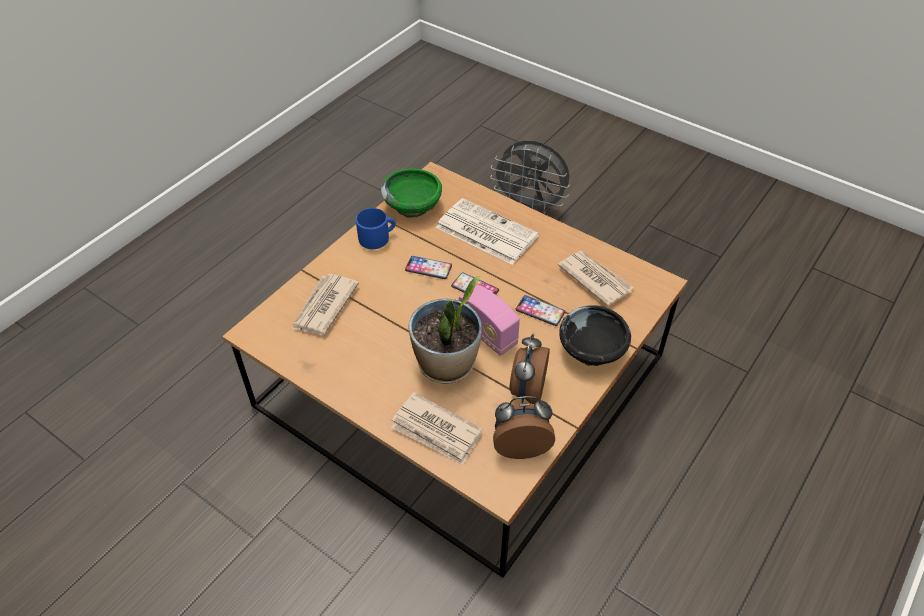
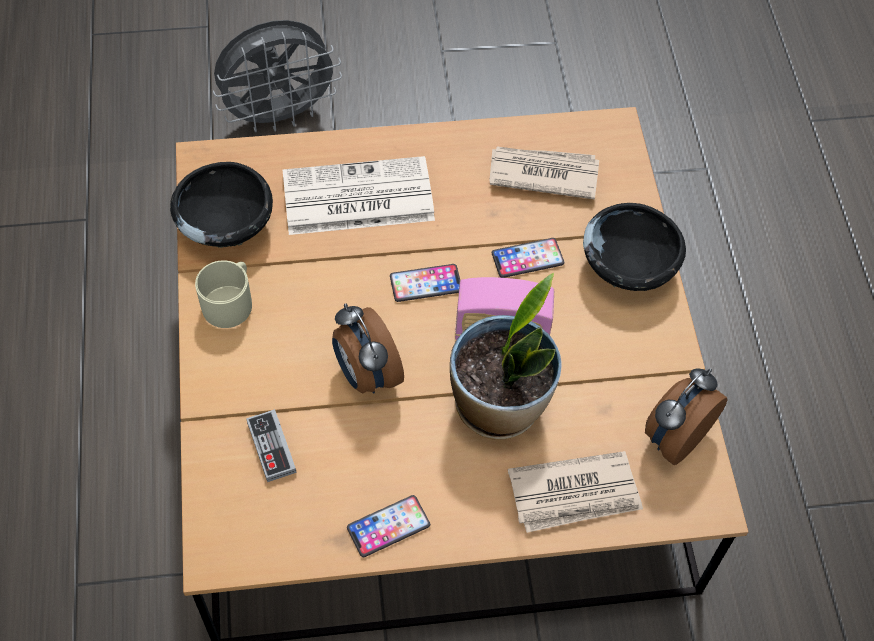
camera: 45 degrees left, 10 degrees up
(324, 307) = (271, 447): newspaper -> game controller
(377, 237) = (230, 301): blue mug -> beige mug
(413, 206) = (227, 225): green bowl -> black bowl
(428, 268) = (342, 297): phone -> phone (388, 526)
(527, 390) = (614, 367): alarm clock -> alarm clock (366, 374)

